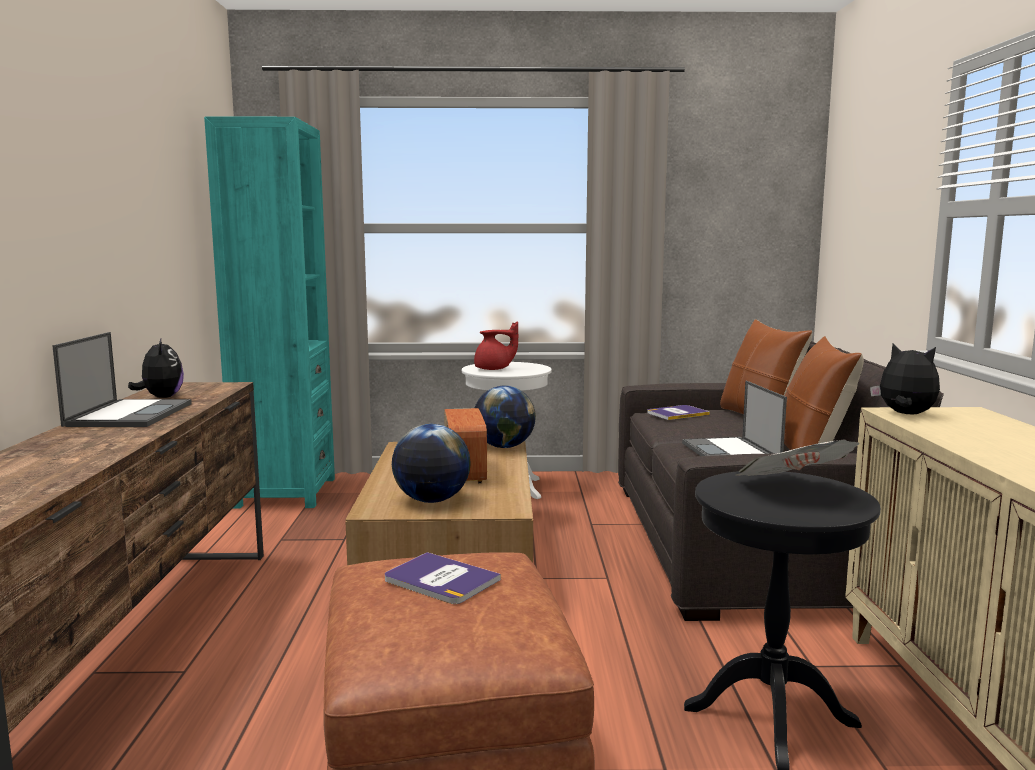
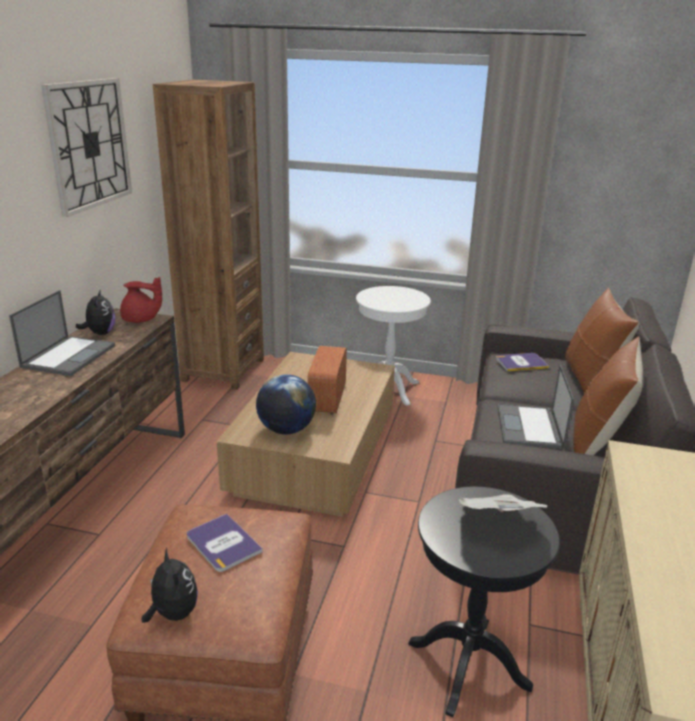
camera: 15 degrees right, 15 degrees up
(140, 162) = (89, 144): none -> wall clock
(285, 492) = (223, 370): turquoise bookcase -> brown bookcase
(494, 369) = (382, 298): red teapot -> red teapot (141, 320)
(504, 447) = (373, 371): globe -> none
(905, 414) = (636, 460): plush toy -> plush toy (173, 613)

